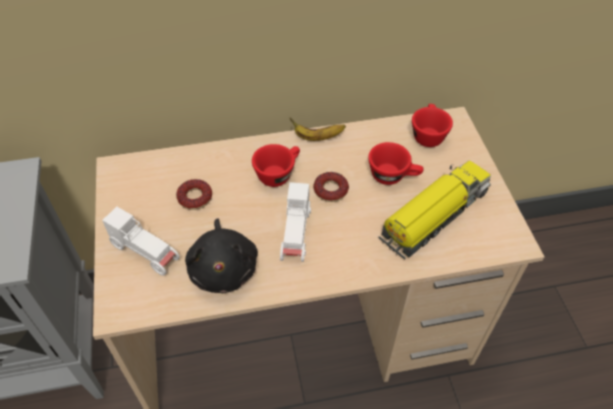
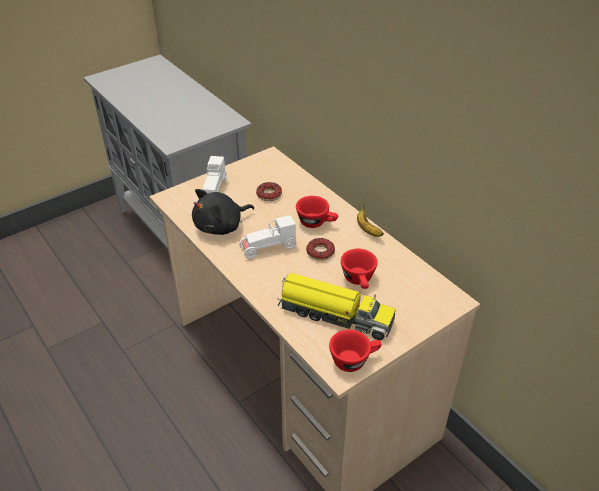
camera: 65 degrees right, 10 degrees down
(427, 134) = (423, 288): red cup -> red cup (354, 360)

